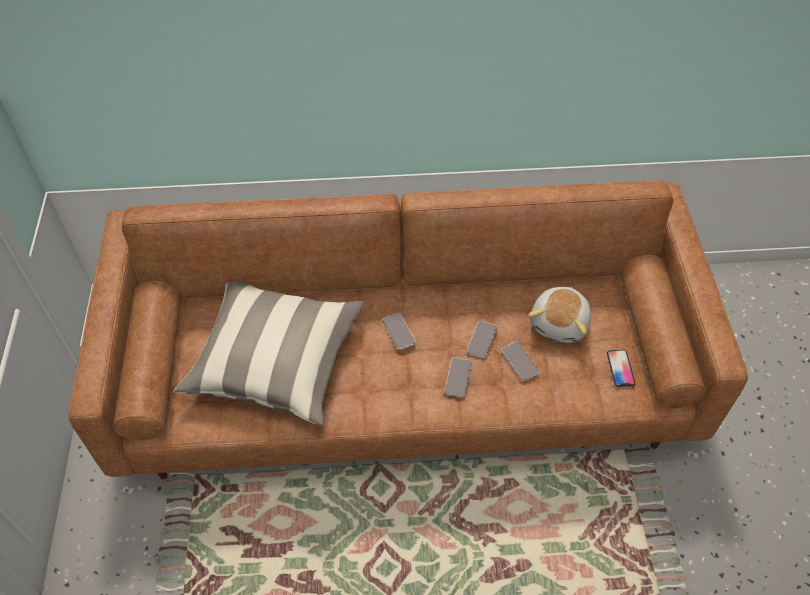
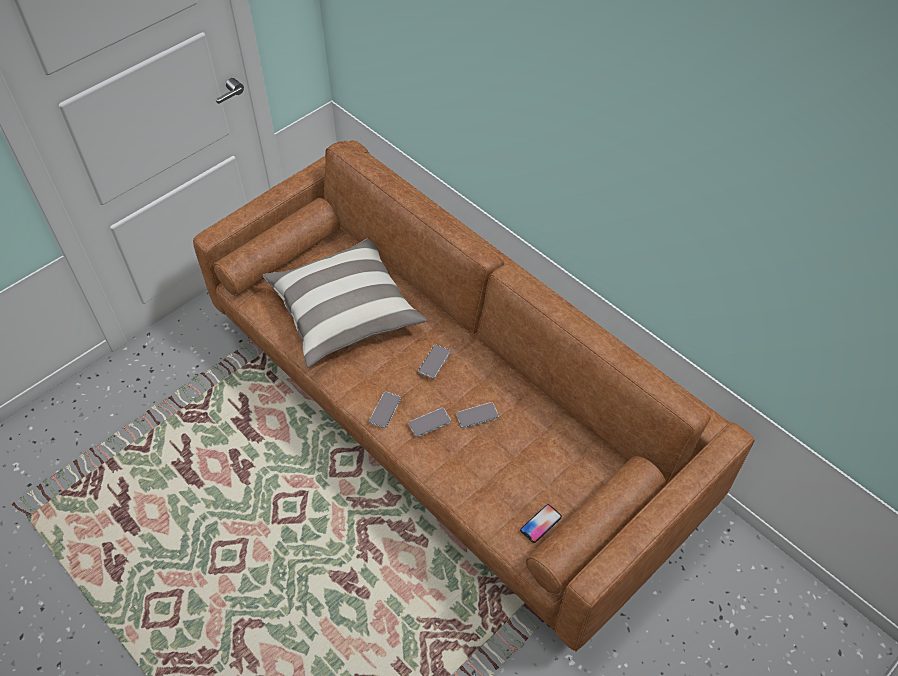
camera: 50 degrees right, 0 degrees up
(519, 361) = (481, 452): phone -> phone (385, 410)
(560, 323) = (545, 457): plush toy -> none

